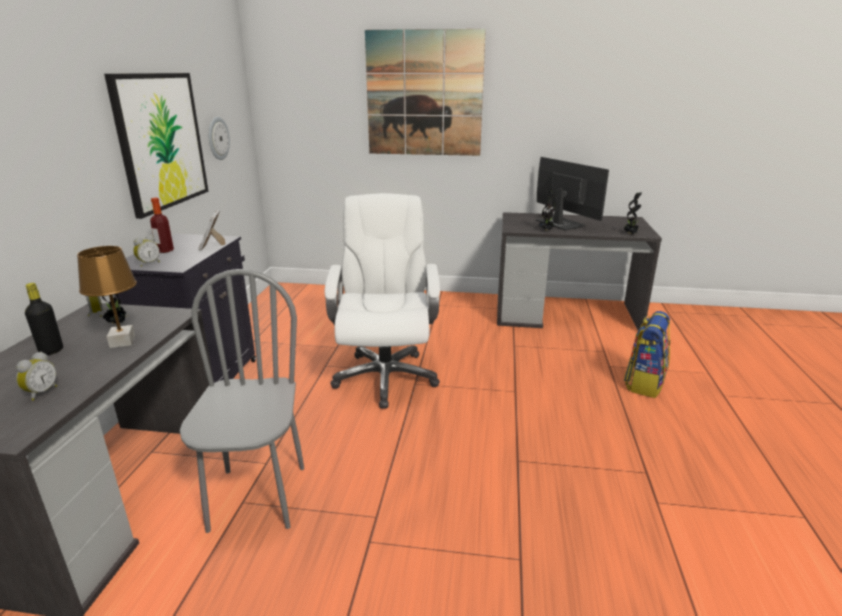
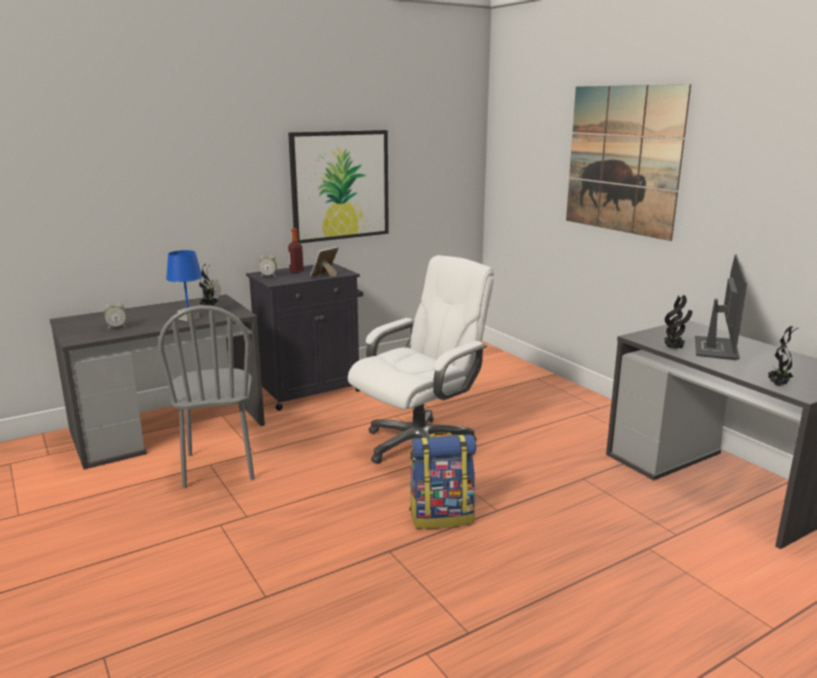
camera: 50 degrees right, 5 degrees down
(51, 351) = (159, 311): black bottle -> none
(122, 342) = (188, 318): brown table lamp -> blue table lamp
(217, 138) = (420, 188): wall clock -> none
(257, 497) = (219, 467): grey chair -> grey chair turned 120 degrees clockwise
(644, 383) = (651, 583): backpack -> backpack (442, 516)

